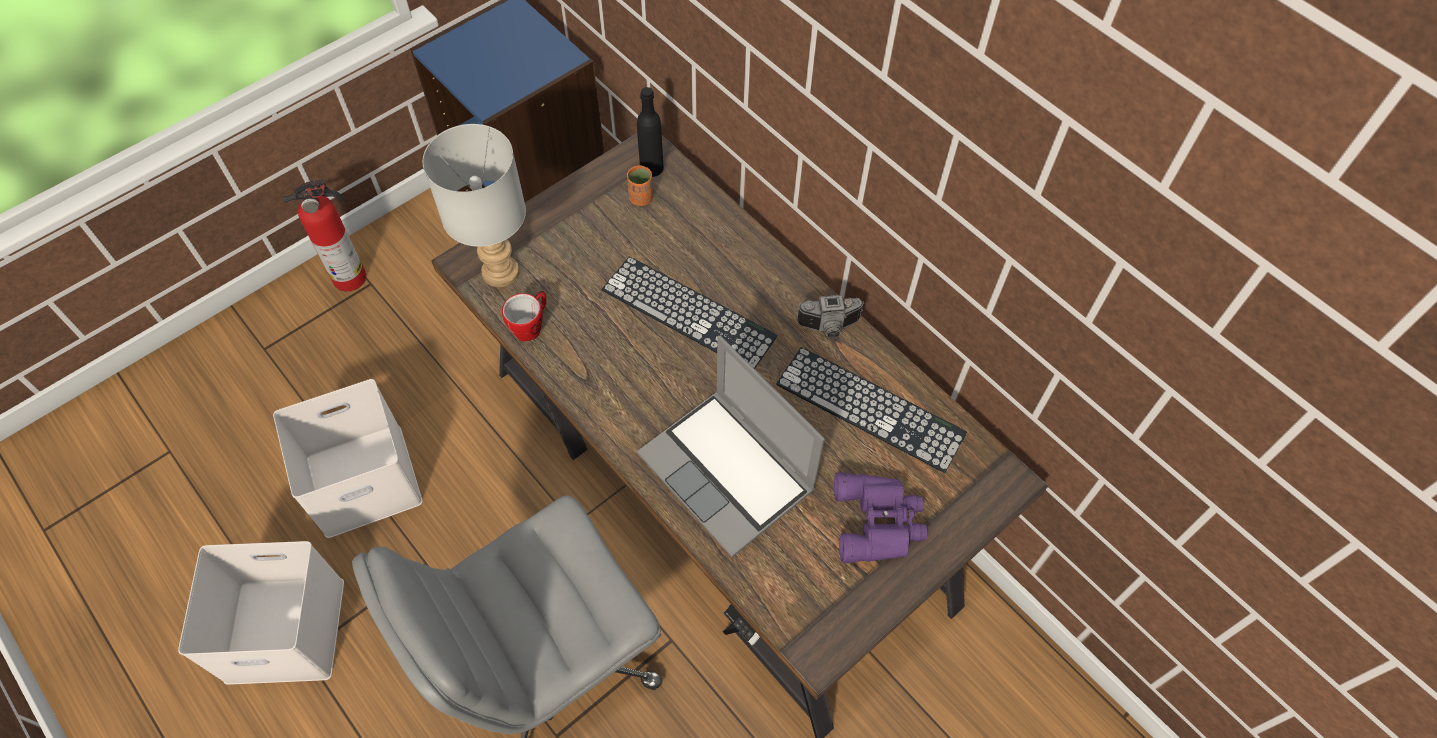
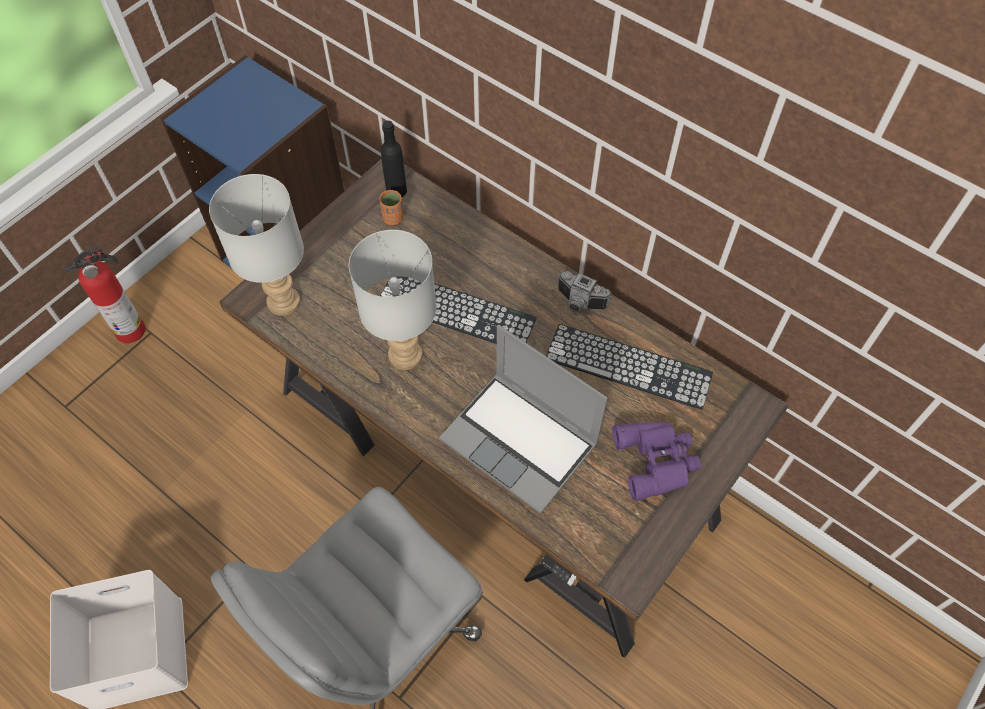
camera: 10 degrees left, 0 degrees up
(365, 477) = (182, 504): white storage box -> none
(531, 325) = (321, 344): mug -> none
(619, 353) = (403, 355): none -> grey table lamp
(829, 328) = (579, 303): camera -> camera turned 45 degrees clockwise

